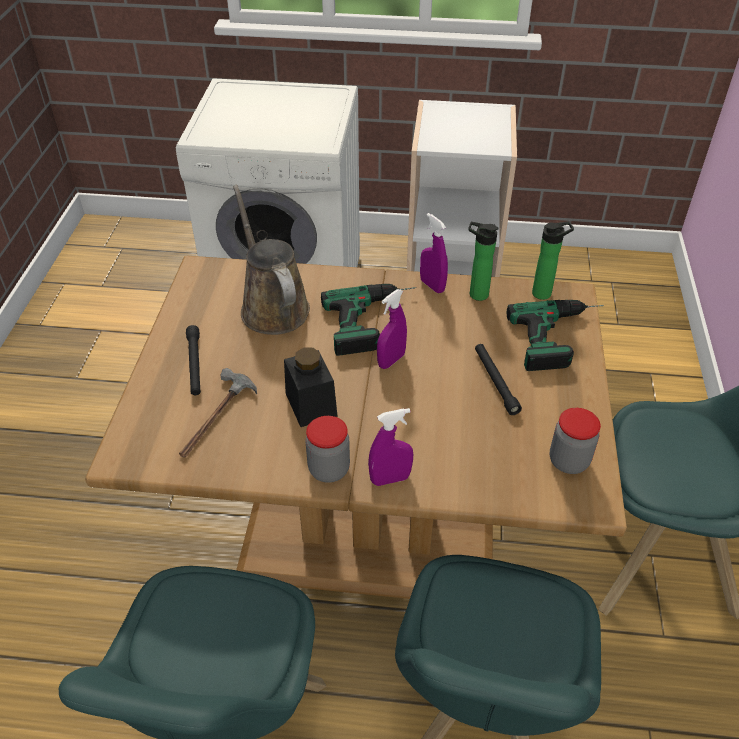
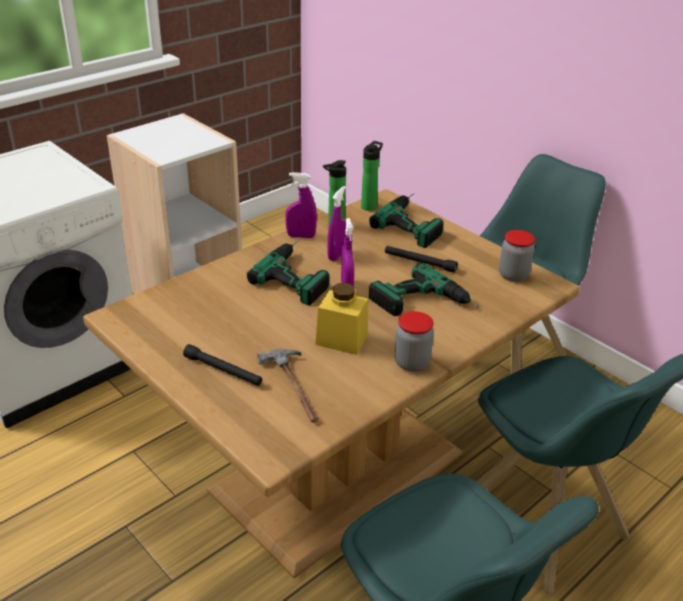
camera: 50 degrees left, 10 degrees down
(272, 306) = (216, 305): brown watering can -> none
(311, 404) = (342, 339): black jar -> yellow jar
(390, 479) = (450, 343): purple spray bottle -> purple spray bottle (337, 255)
(430, 428) = (427, 305): none -> power drill

